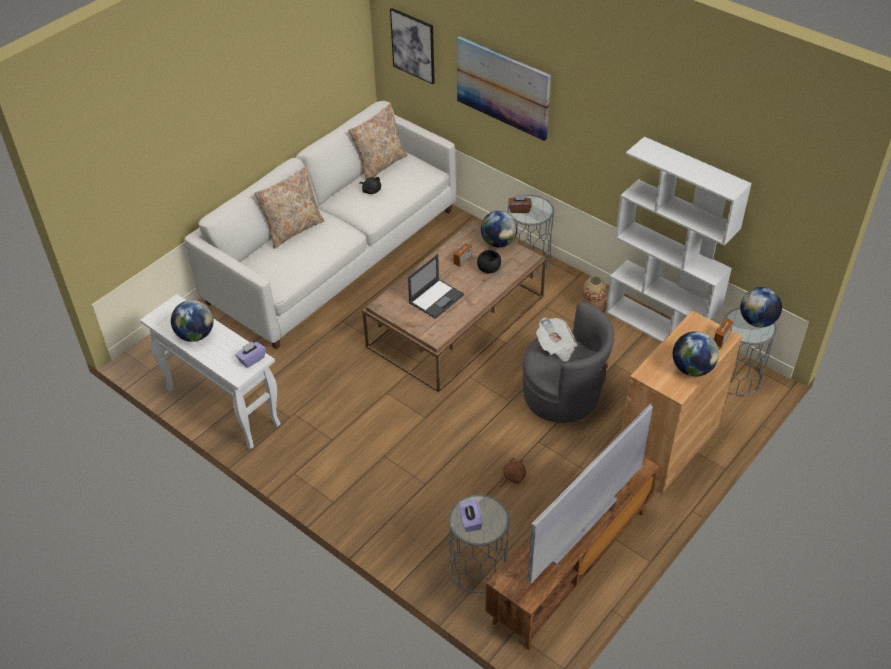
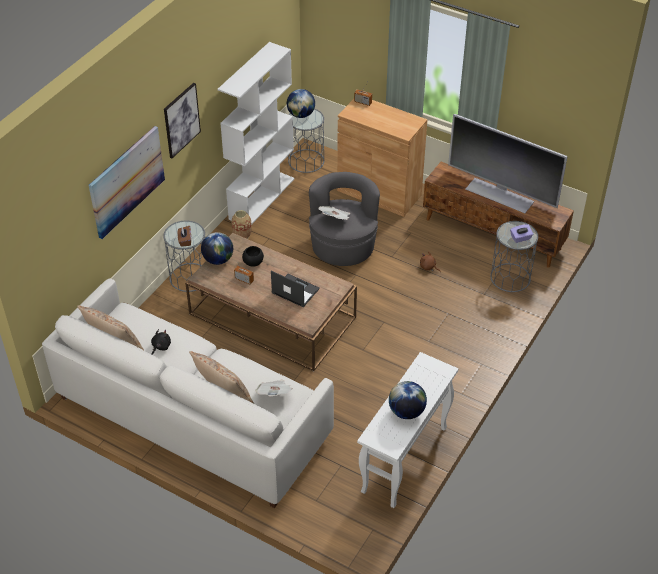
camera: 100 degrees left, 0 degrees up
(251, 359) = (425, 366): purple tissue box -> none
(283, 262) = (274, 394): none -> newspaper
(413, 45) = (54, 246): picture -> picture (181, 120)
(692, 369) = (394, 114): globe -> none

